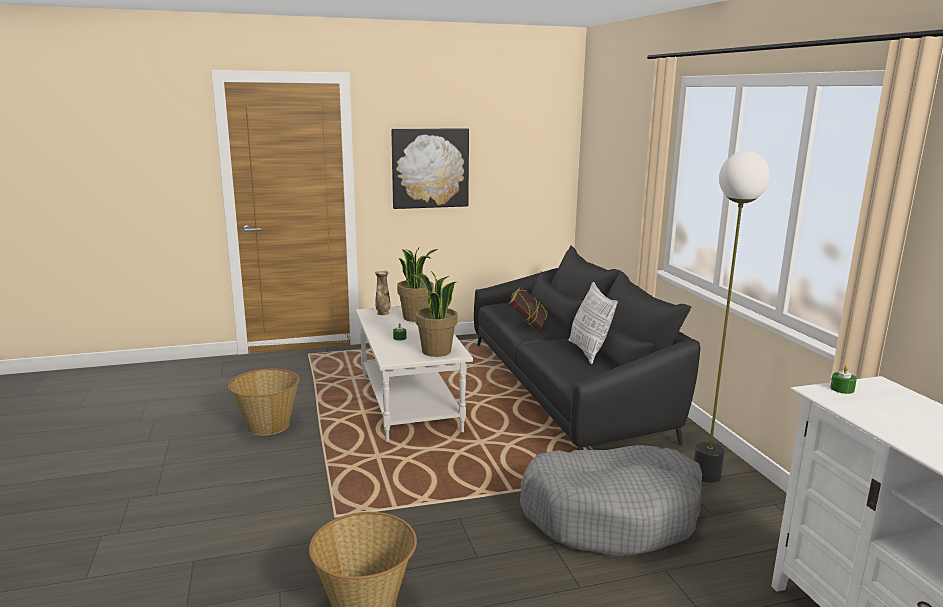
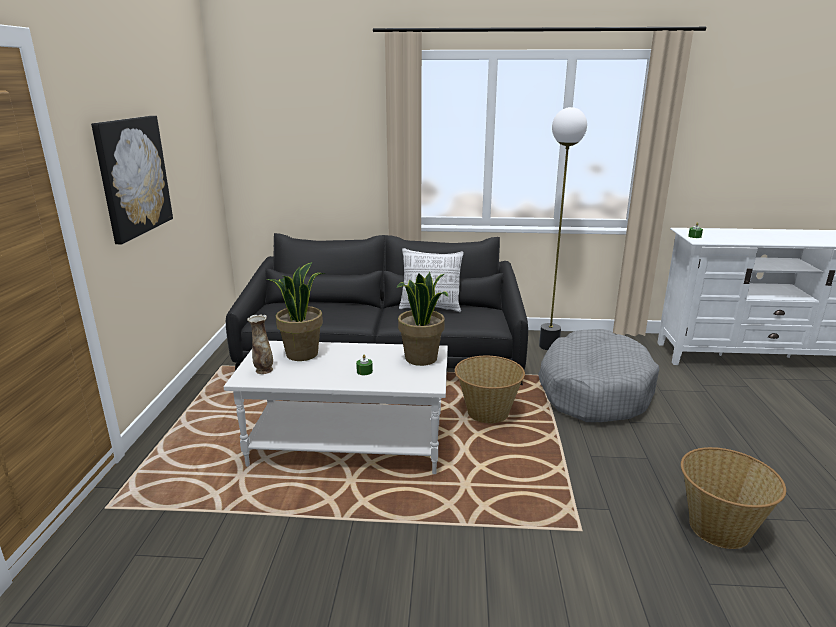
camera: 70 degrees left, 5 degrees up
(267, 425) = (333, 571): basket -> basket (487, 413)
(527, 326) = (345, 316): book -> none

